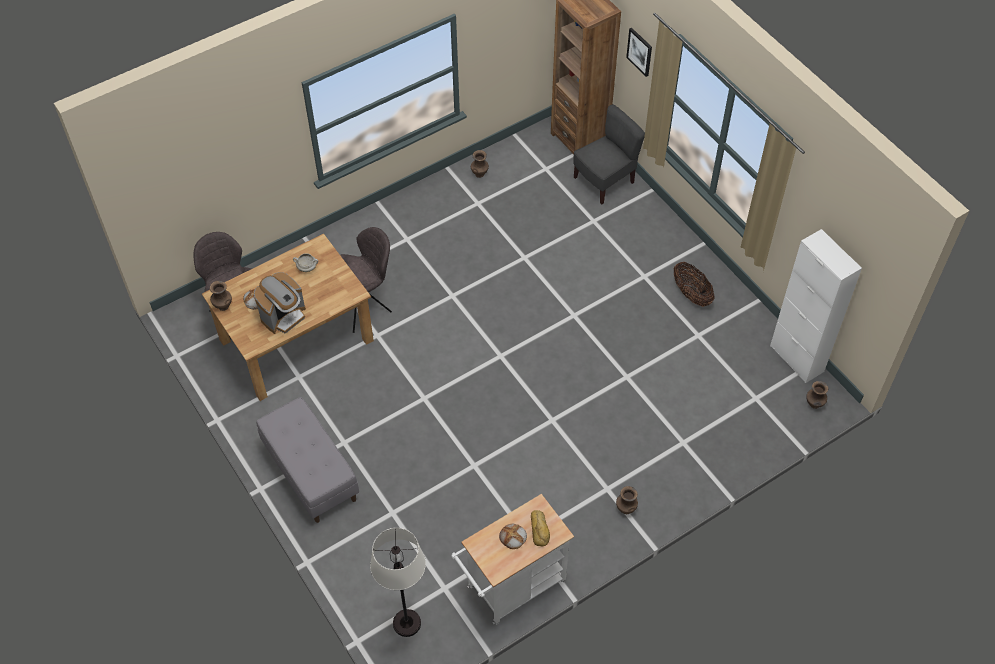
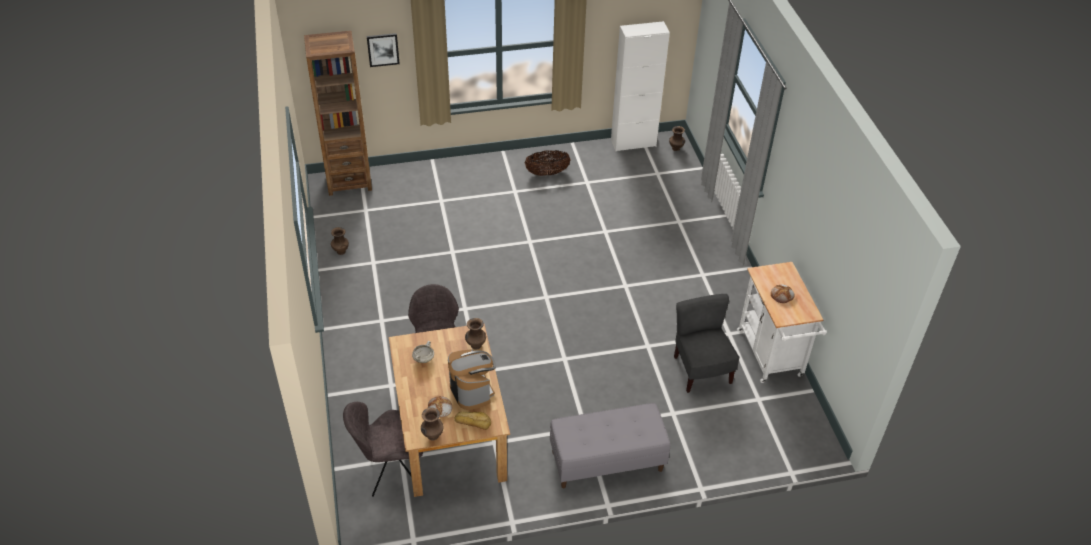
camera: 70 degrees left, 10 degrees down
(406, 623) = (784, 433): white floor lamp -> none
(540, 529) = (780, 278): bread -> bread (473, 421)
(604, 181) = (404, 181): grey chair -> grey chair (701, 370)
(625, 509) = (724, 270): brown vase -> brown vase (475, 345)

